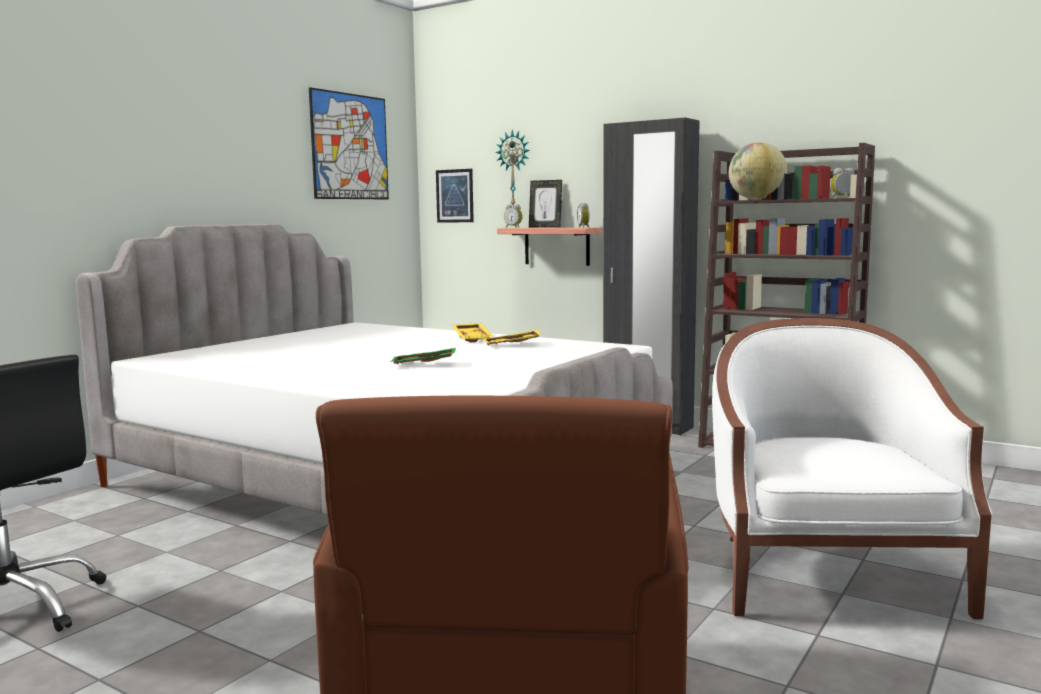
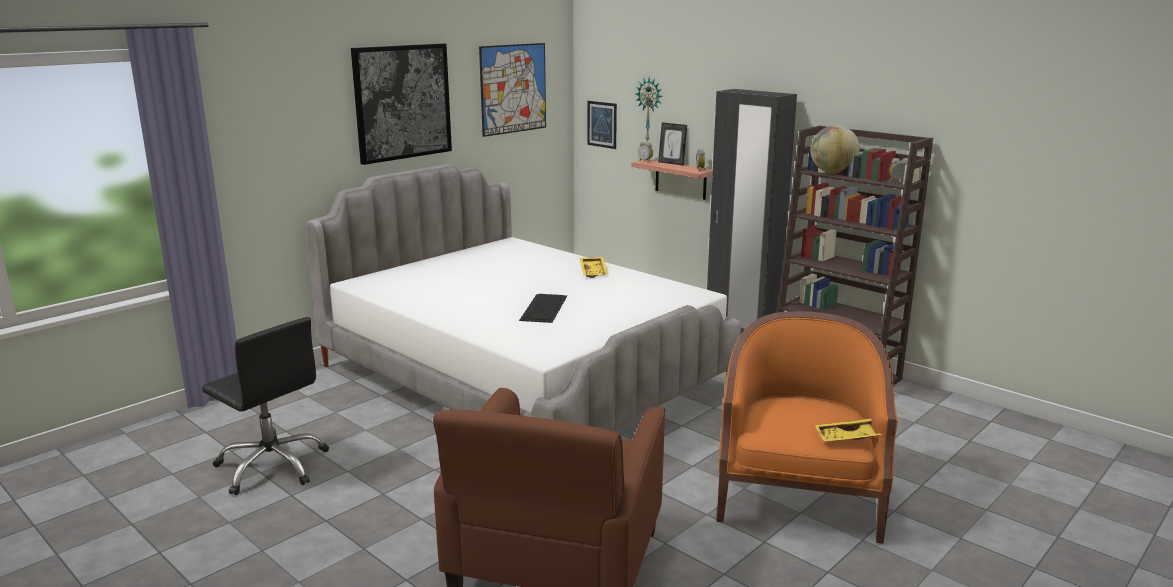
camera: 10 degrees right, 10 degrees up
(213, 138) = (402, 102): none -> picture
(423, 364) = (544, 308): green tray -> keyboard
(512, 345) = (620, 284): yellow tray -> yellow tray (848, 438)
(827, 576) = (799, 497): white armchair -> orange armchair

